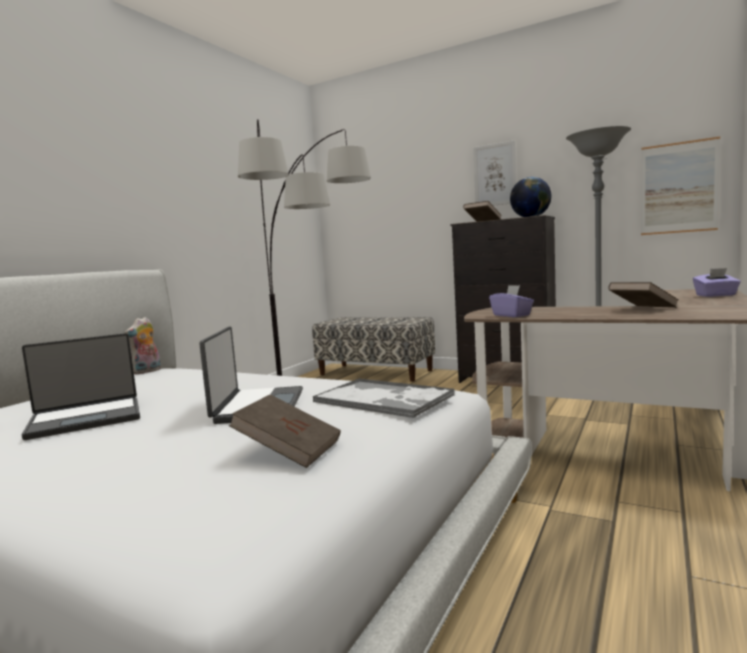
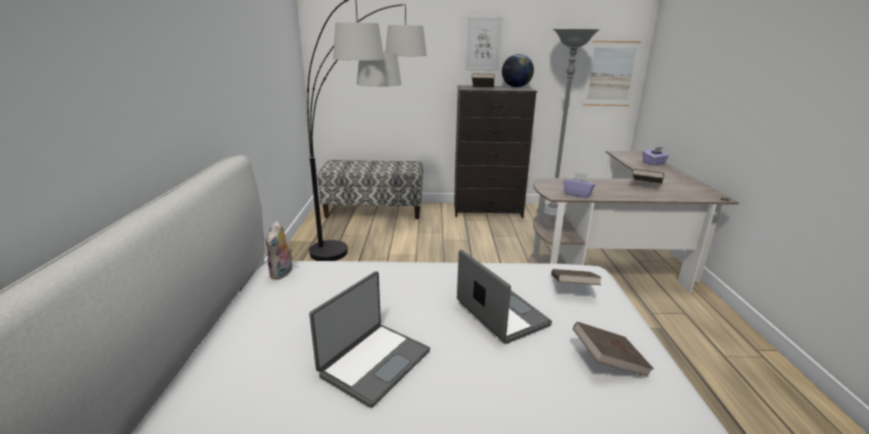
camera: 30 degrees left, 15 degrees up
(384, 399) = (572, 288): tray -> brown book

